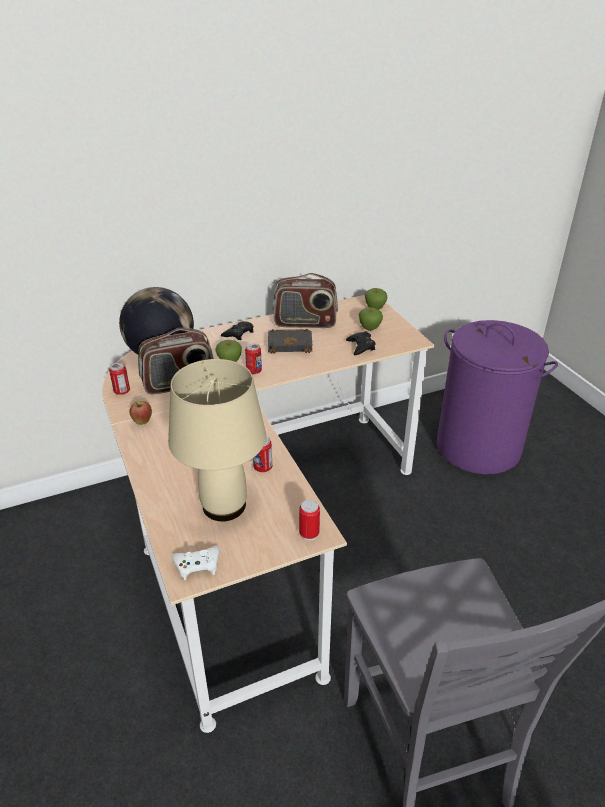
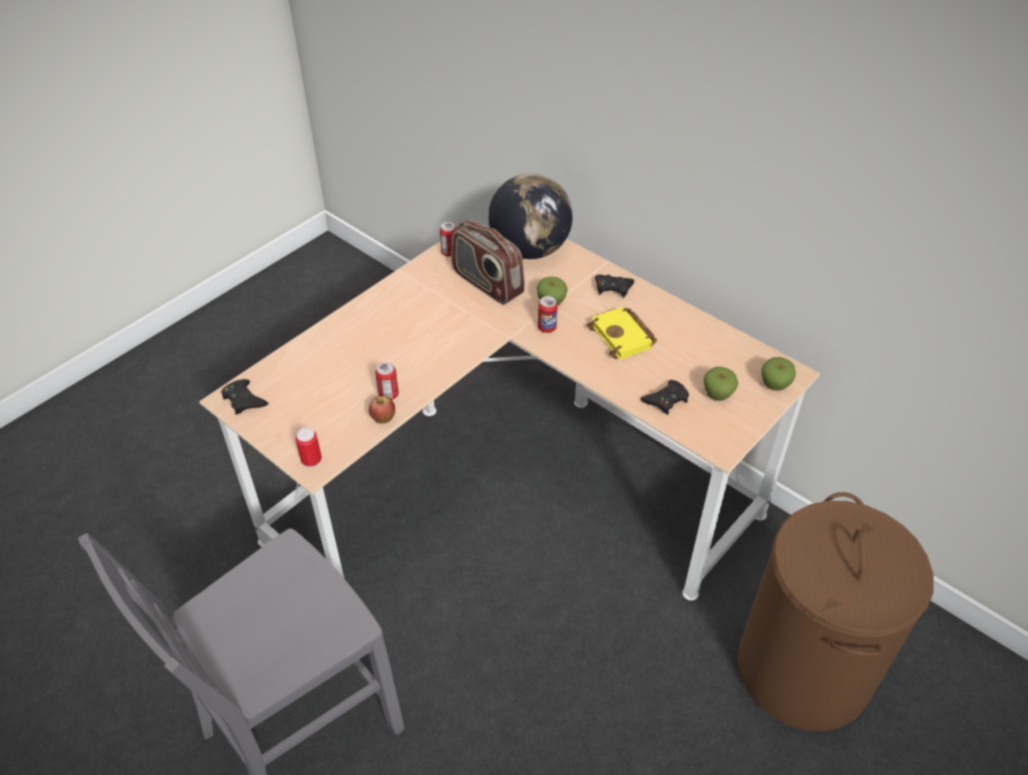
camera: 65 degrees right, 10 degrees up
(142, 422) = (411, 286): apple -> apple (383, 419)
(197, 565) = (244, 400): white game controller -> black game controller
(223, 506) = (321, 388): beige table lamp -> none
(291, 344) = (624, 337): black book -> yellow book
(305, 323) = (681, 333): radio -> none
(478, 447) = (804, 669): purple laundry basket -> brown laundry basket

